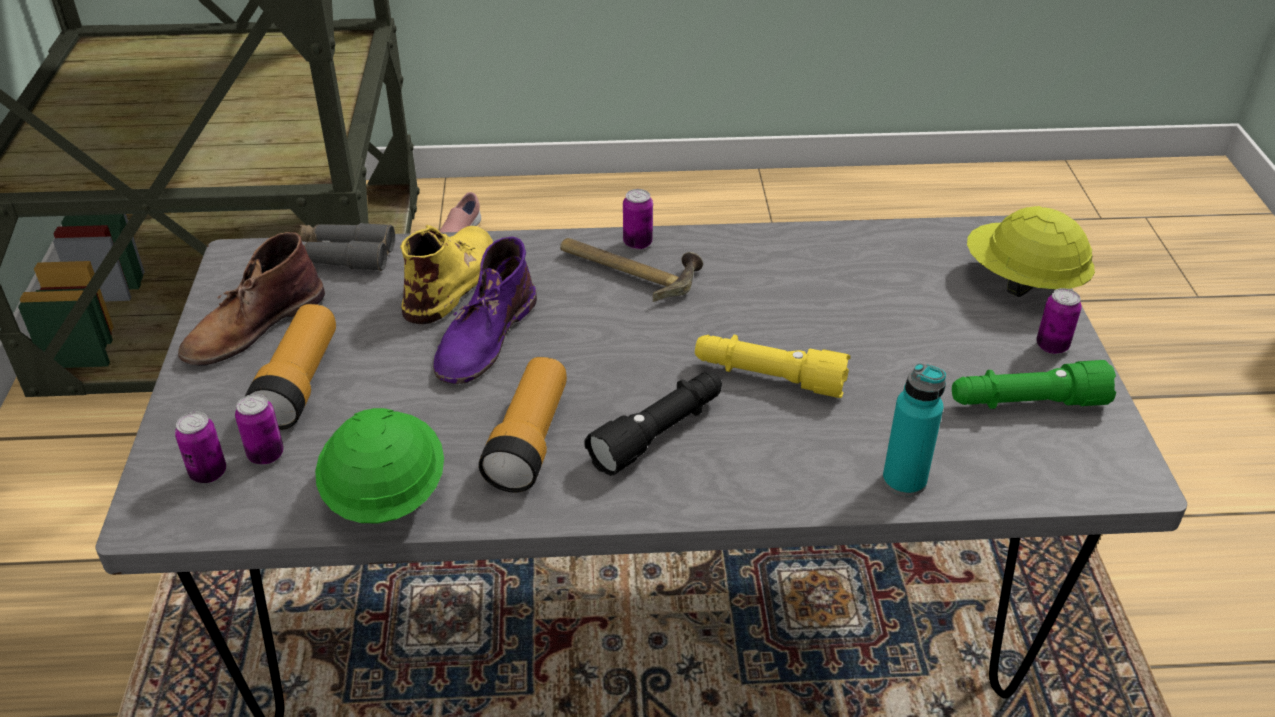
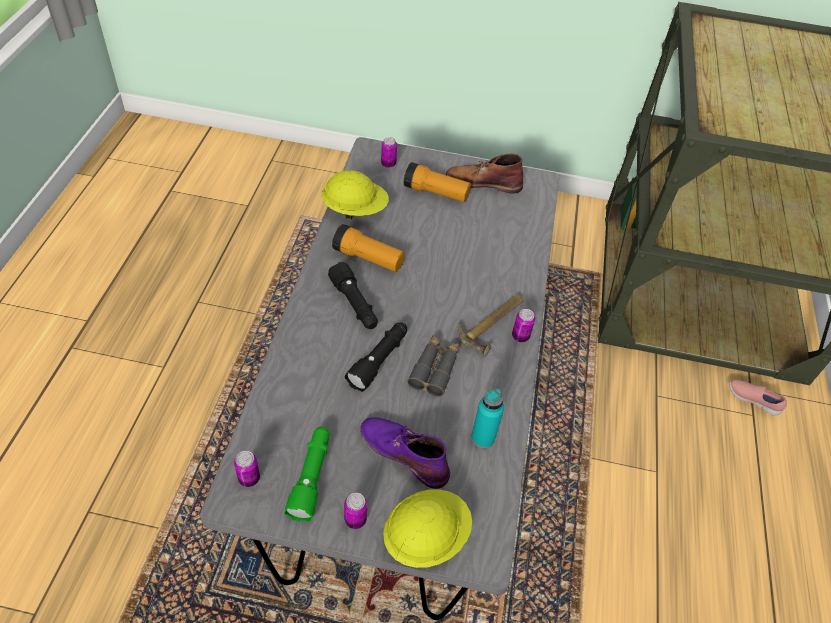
camera: 100 degrees right, 10 degrees up
(252, 326) = (483, 182): brown boot -> brown boot turned 45 degrees counterclockwise
(266, 455) = (392, 179): can -> can (249, 478)
(342, 256) = (534, 215): grey binoculars -> grey binoculars (434, 369)
(384, 493) = (355, 209): green hard hat -> yellow hard hat
(452, 279) = (502, 252): yellow boot -> none
(484, 337) = (450, 256): purple boot -> purple boot (404, 452)
(768, 377) = (379, 360): yellow flashlight -> black flashlight
(904, 481) = (280, 391): turquoise bottle -> turquoise bottle (483, 437)

